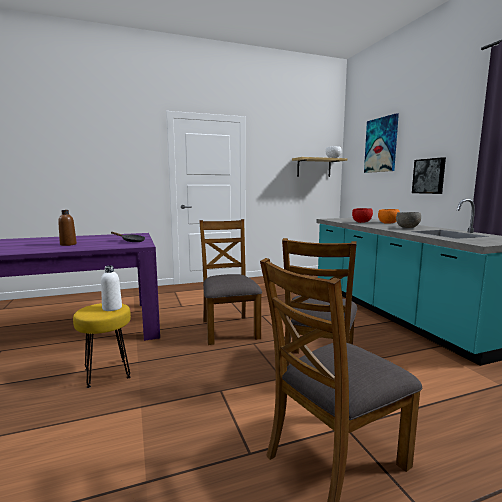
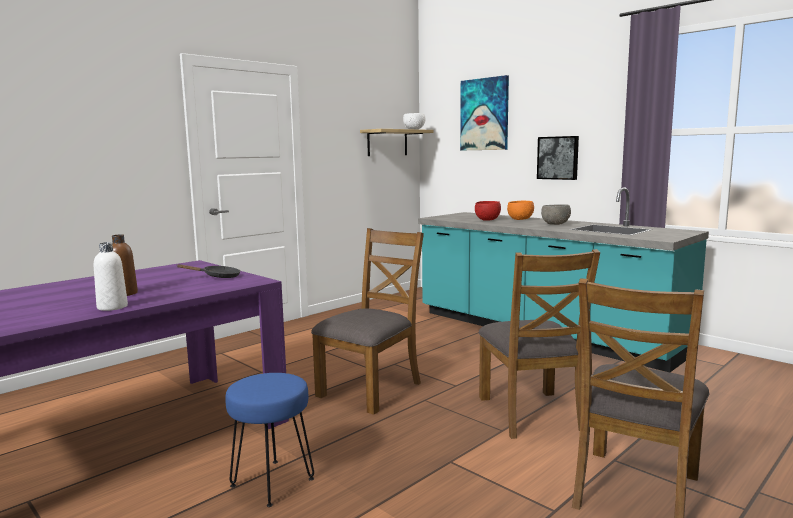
camera: 25 degrees left, 0 degrees up
(106, 373) = (272, 483): yellow stool -> blue stool
(112, 308) = (280, 380): white bottle -> white bottle (112, 307)
(229, 329) = (371, 389): brown chair -> brown chair turned 75 degrees clockwise

